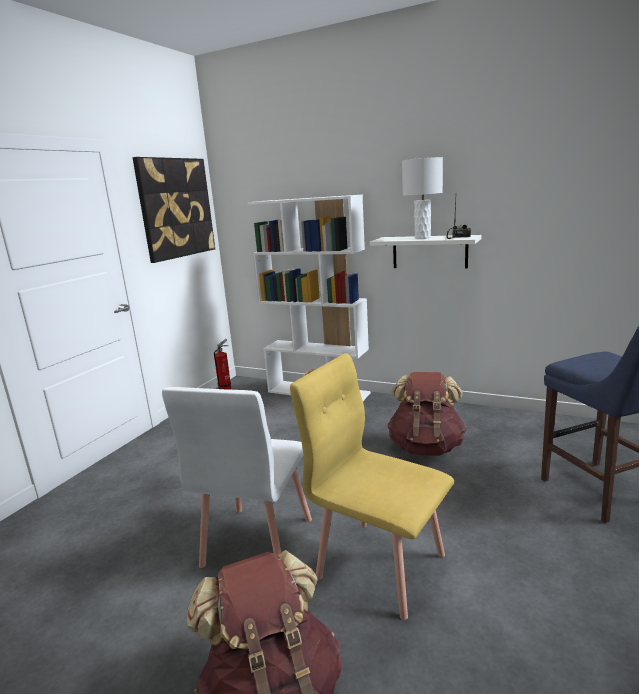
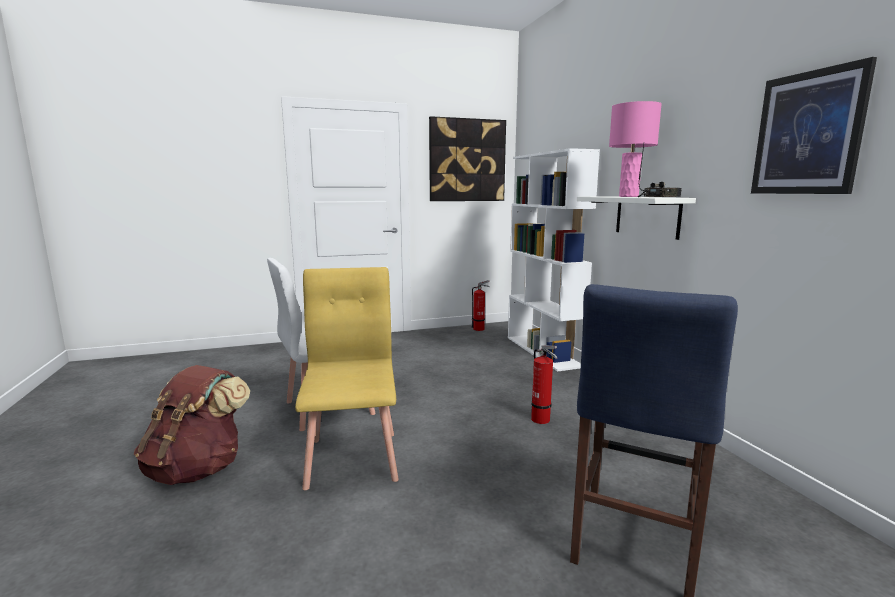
camera: 45 degrees right, 5 degrees down
(422, 237) = (629, 196): white table lamp -> pink table lamp
(426, 447) = (542, 420): brown backpack -> fire extinguisher
(573, 188) = (808, 133): none -> picture

